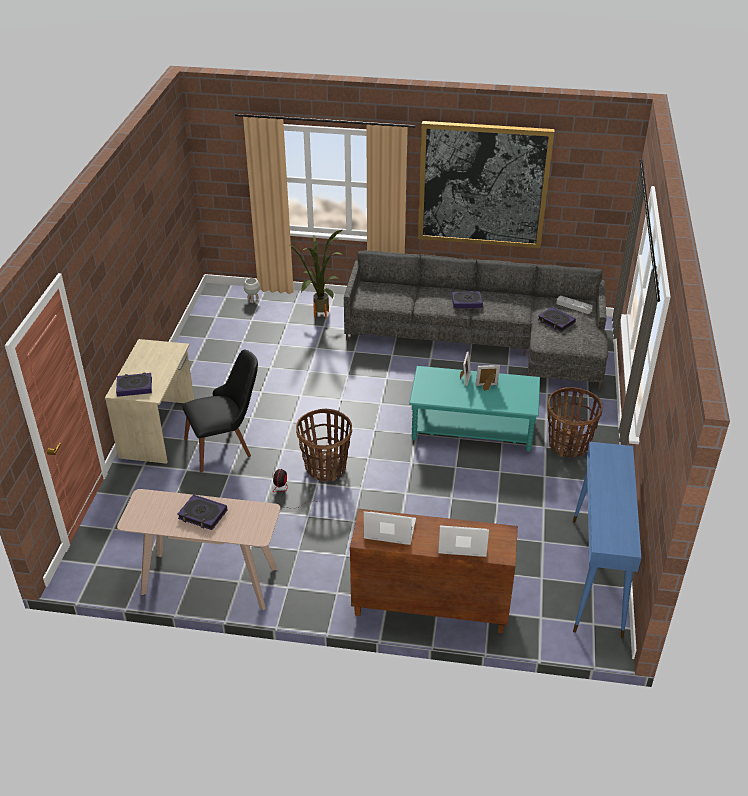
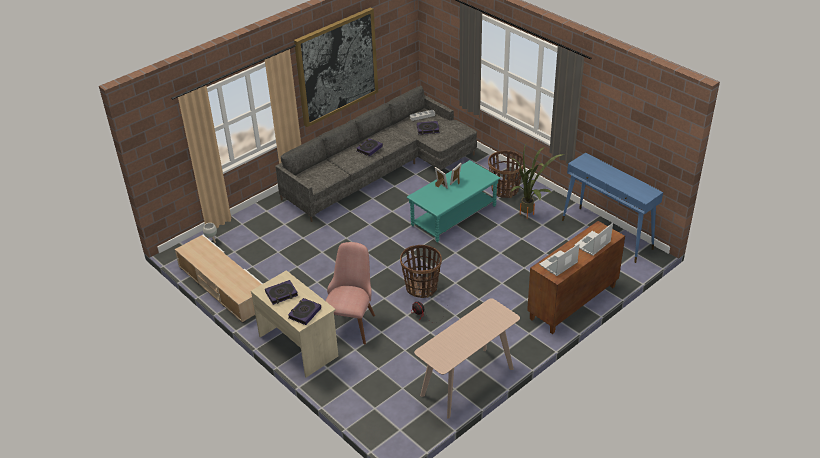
camera: 50 degrees left, 0 degrees up
(197, 340) = (223, 286): none -> beige tv stand
(202, 515) = (468, 332): book -> book (281, 294)
(226, 445) = (351, 321): black chair -> pink chair
(318, 317) = (272, 221): potted plant -> potted plant (529, 217)

